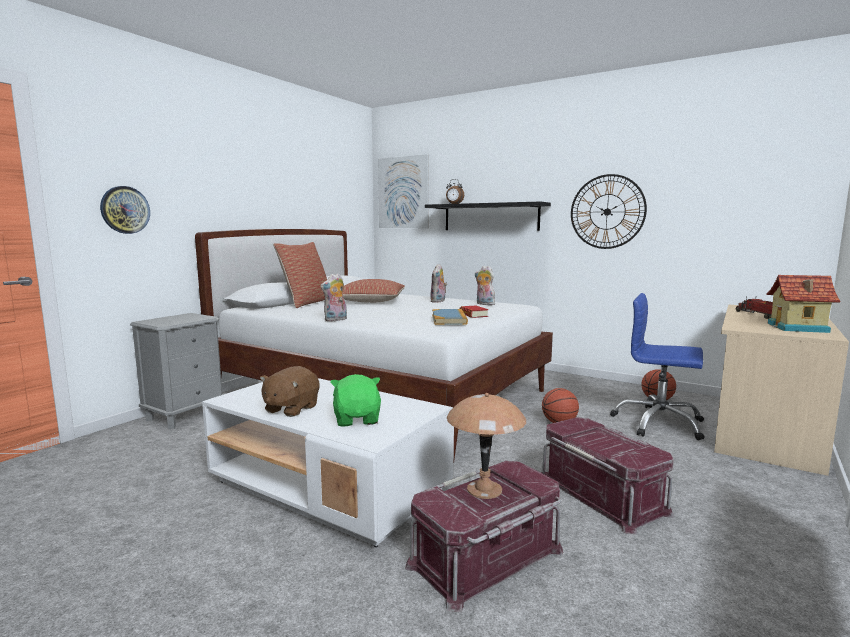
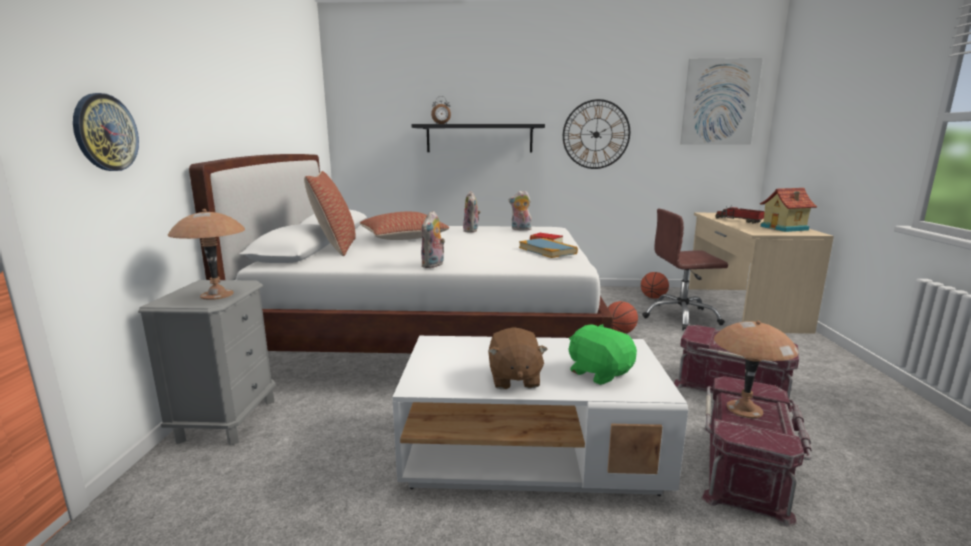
camera: 30 degrees left, 5 degrees up
(177, 321) = (216, 295): none -> brown table lamp
(403, 192) = (369, 109): picture -> picture (719, 102)
(658, 423) = (681, 317): blue office chair -> brown office chair

